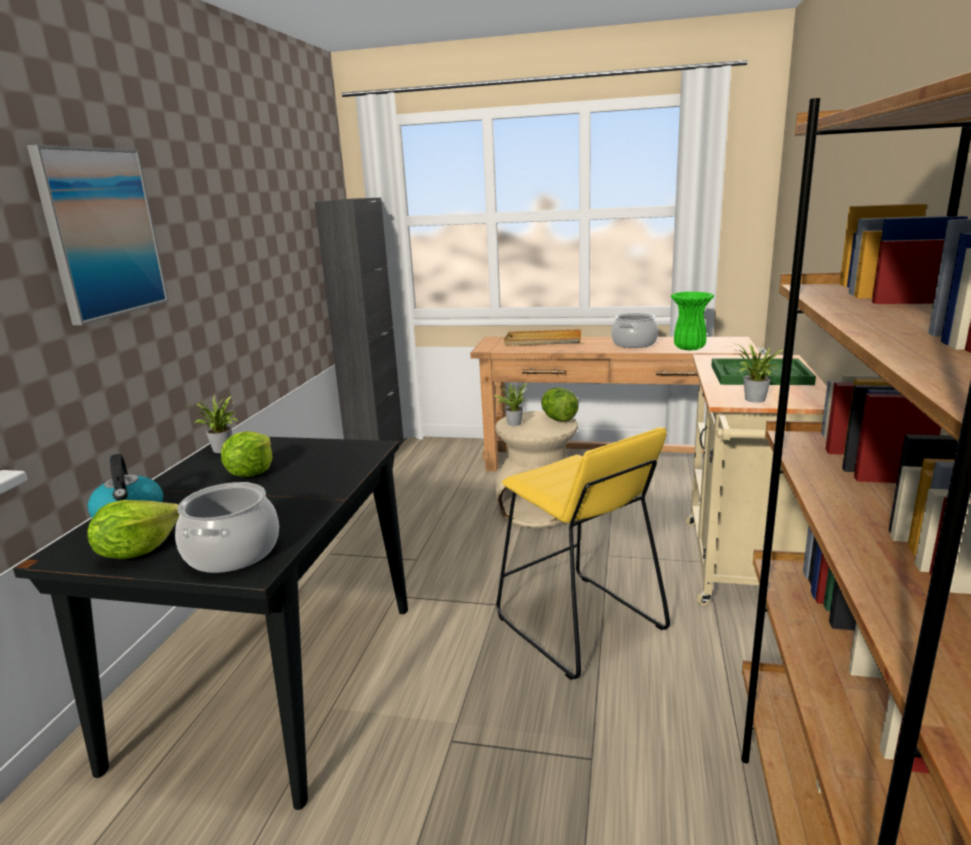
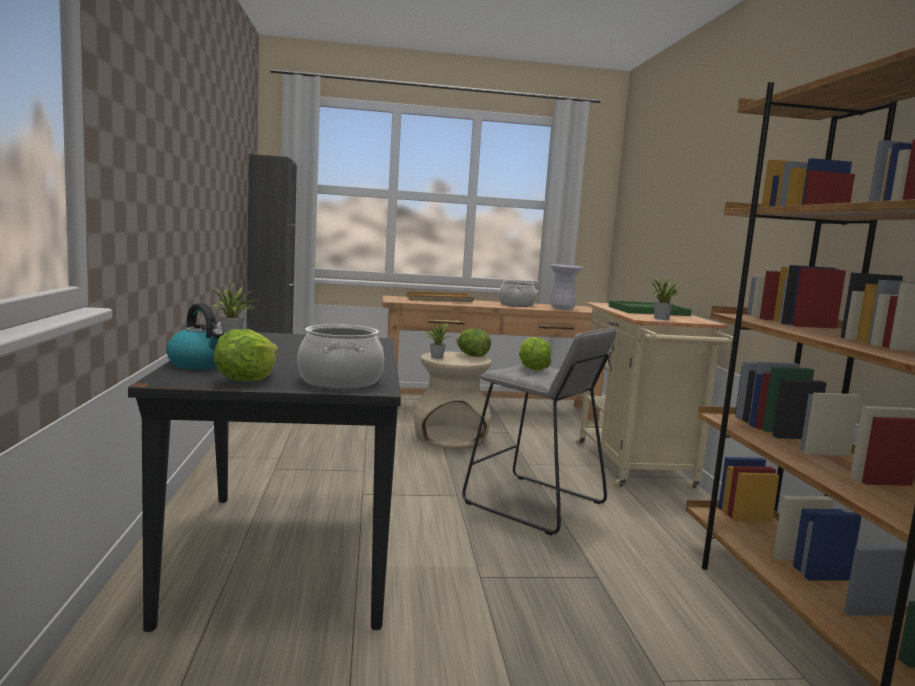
camera: 20 degrees left, 10 degrees down
(102, 233) = (154, 119): picture -> none
(251, 473) = (284, 348): lettuce -> lettuce (532, 369)
(578, 624) = (533, 503): yellow stool -> grey stool
(688, 348) = (561, 309): green vase -> white vase

